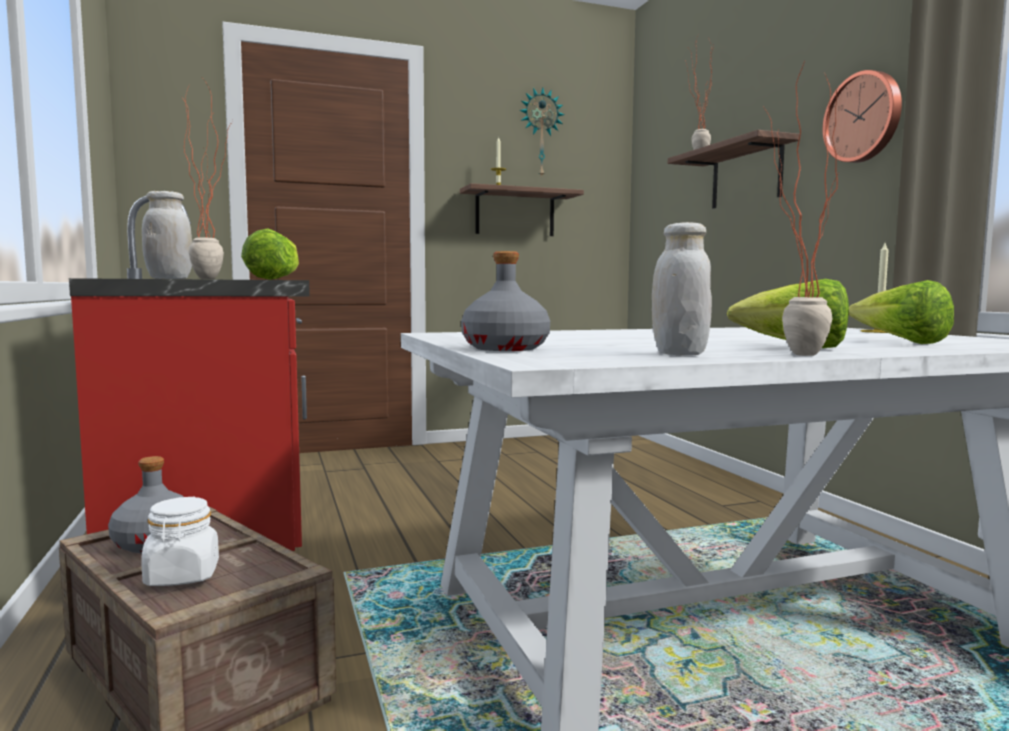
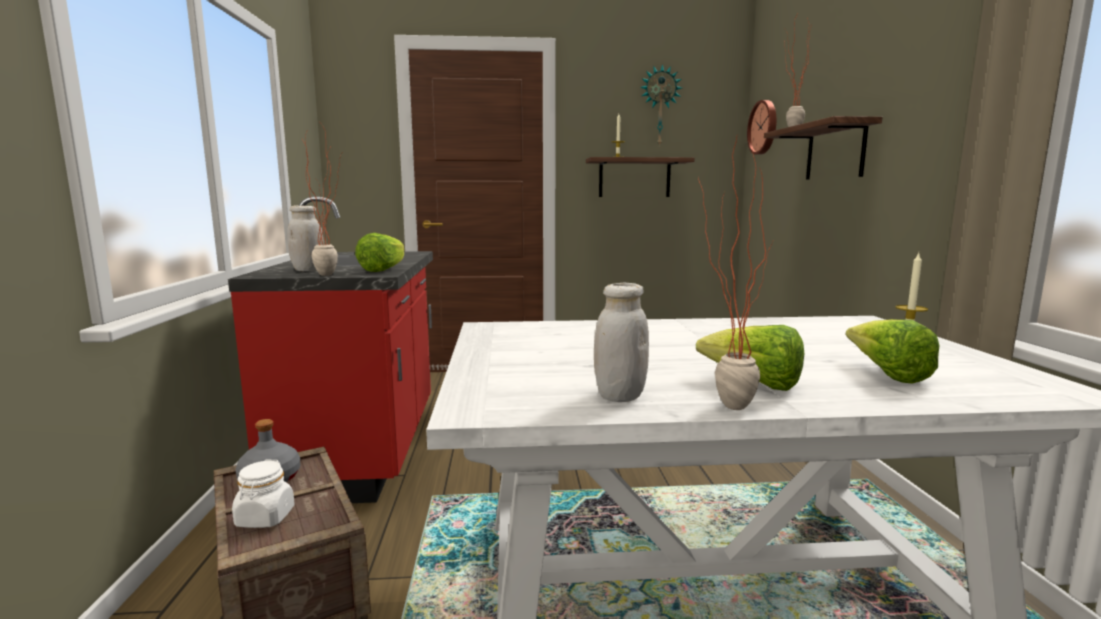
camera: 15 degrees right, 5 degrees up
(504, 348) = (490, 370): grey bottle -> none
(864, 117) = (939, 106): wall clock -> wall clock (764, 127)

